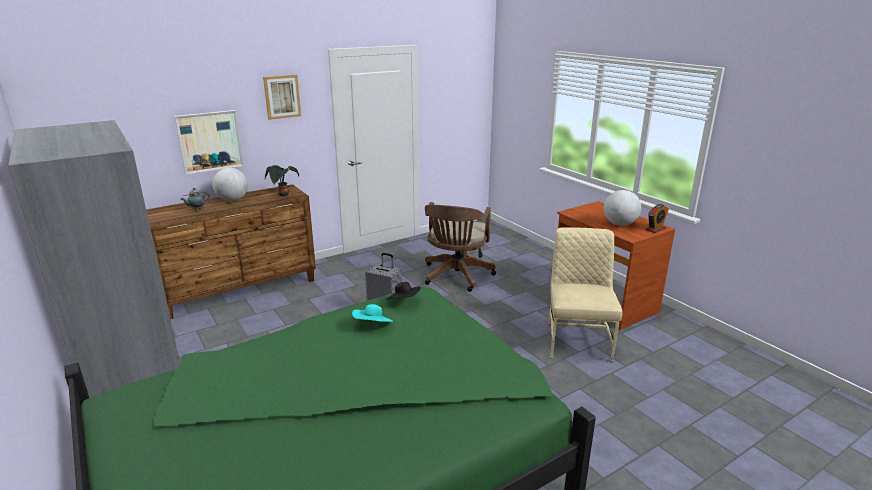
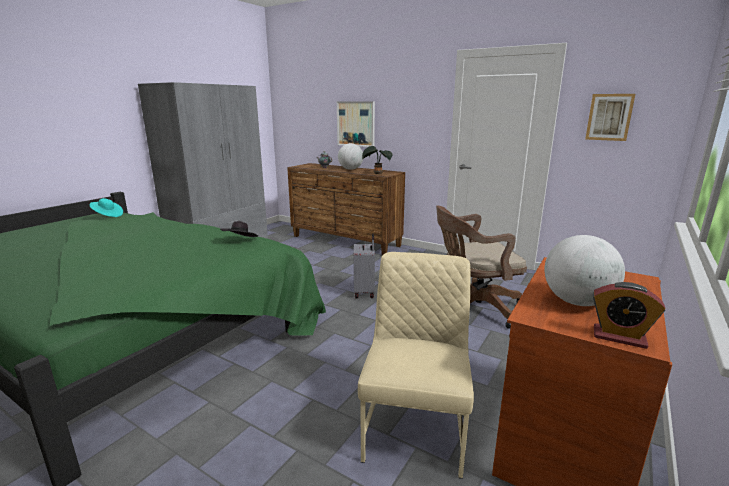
camera: 65 degrees right, 5 degrees down
(282, 96) = (410, 93): picture -> picture (609, 117)
(373, 326) = (193, 239): turquoise hat -> turquoise hat (107, 215)
(577, 341) = (415, 428): beige chair -> beige chair turned 60 degrees counterclockwise

